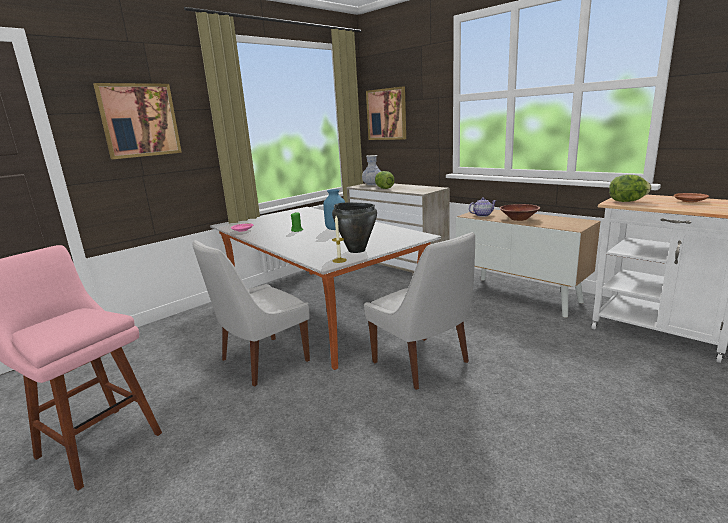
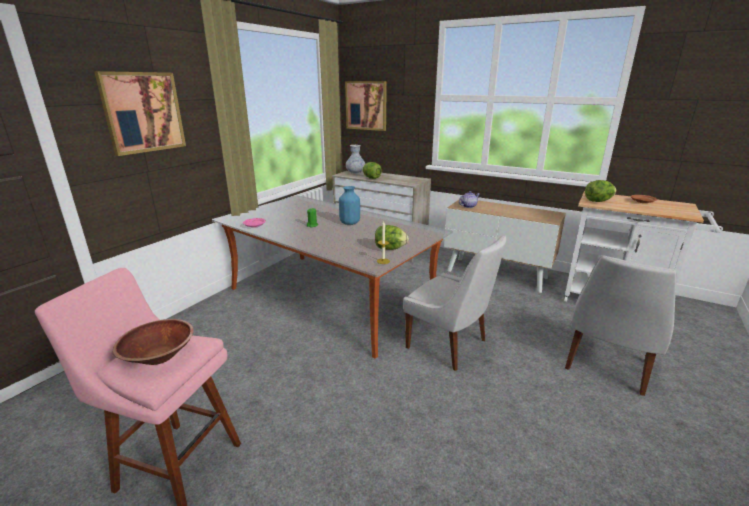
camera: 15 degrees left, 5 degrees up
(261, 361) = (302, 356): white chair -> white chair (606, 367)
(356, 250) = (390, 249): black cooking pot -> lettuce
(519, 219) = (501, 211): brown bowl -> brown bowl (159, 356)

